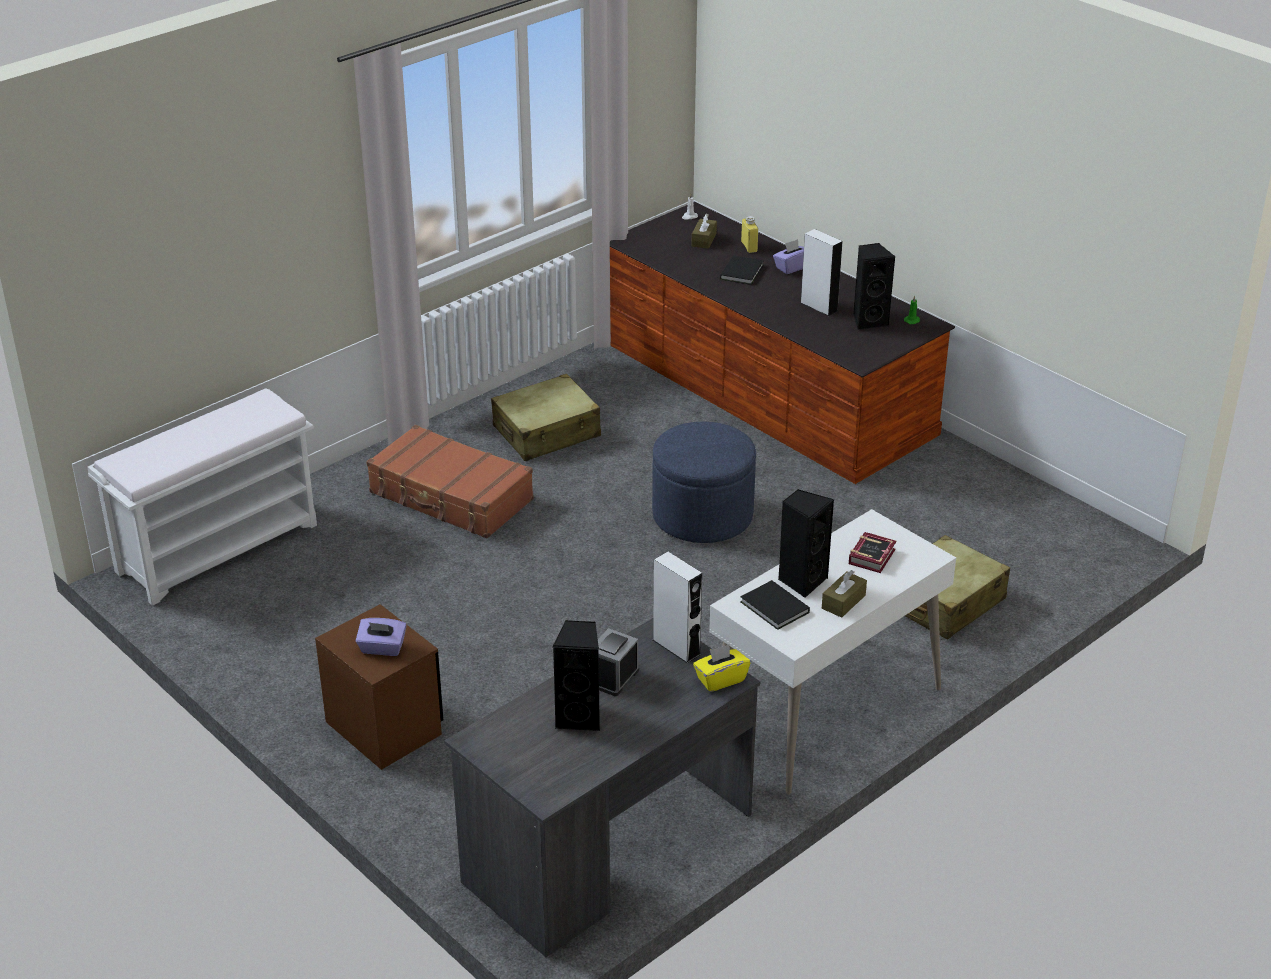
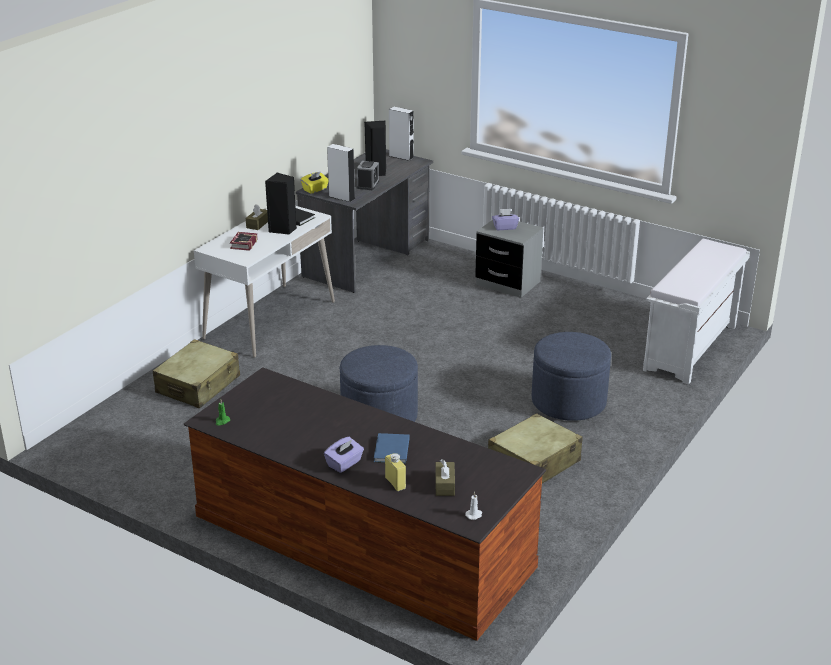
camera: 165 degrees right, 5 degrees down
(384, 728) = (508, 283): brown nightstand -> grey nightstand
(450, 497) = (568, 401): brown suitcase -> blue ottoman
(743, 272) = (391, 451): black book -> blue book
(819, 306) = (309, 423): white speaker -> white speaker (401, 156)
(869, 321) = (261, 415): black speaker -> none

